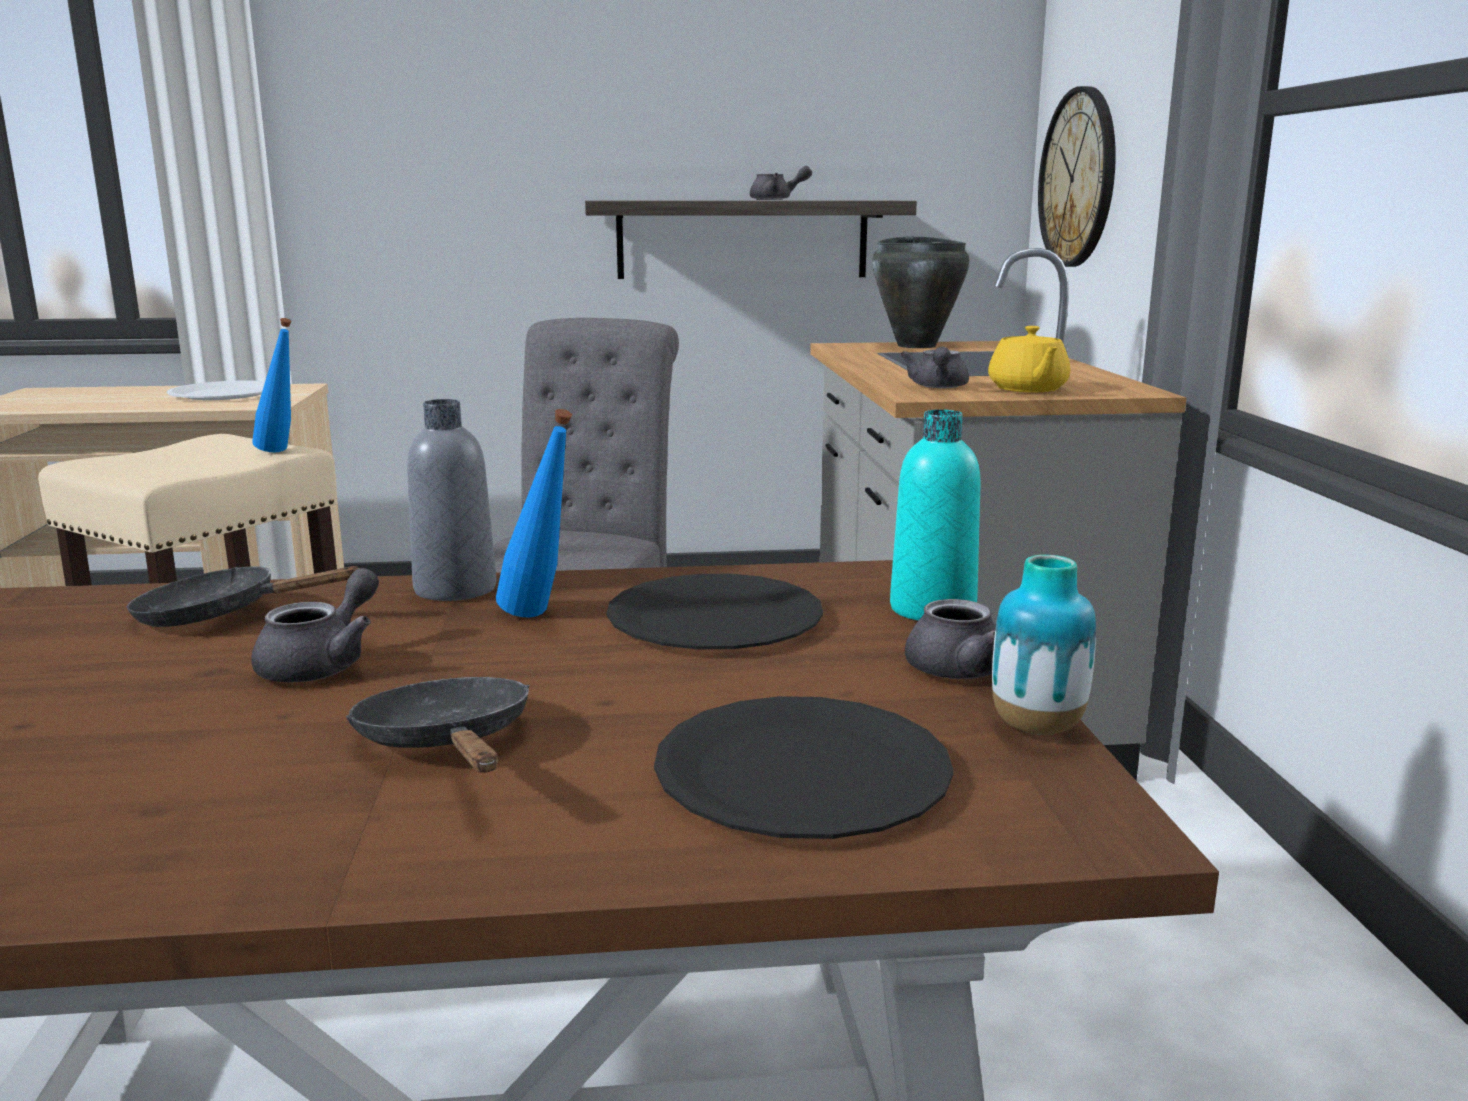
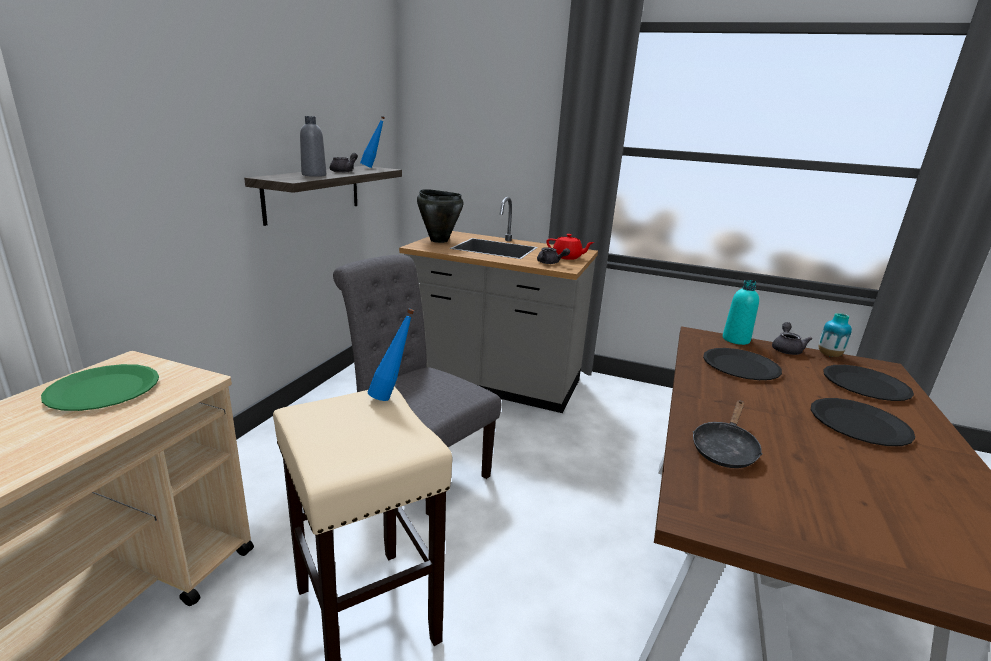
camera: 65 degrees left, 5 degrees up
(224, 394) = (104, 390): white plate -> green plate
(323, 664) = (788, 434): grey teapot -> none
(448, 743) = (859, 424): black frying pan -> black plate
(455, 589) = (697, 398): grey bottle -> grey bottle (314, 175)
(541, 617) = (736, 390): blue bottle -> blue bottle (373, 168)
(1028, 389) = (567, 257): yellow teapot -> red teapot
(1078, 178) = (450, 157): wall clock -> none

